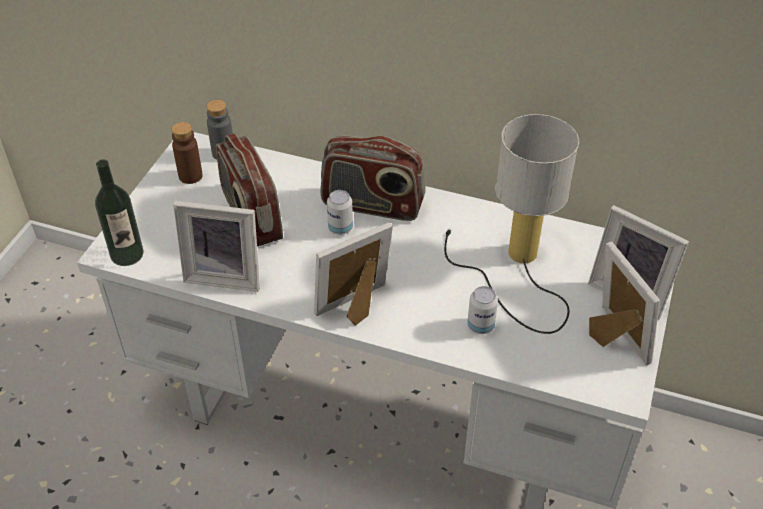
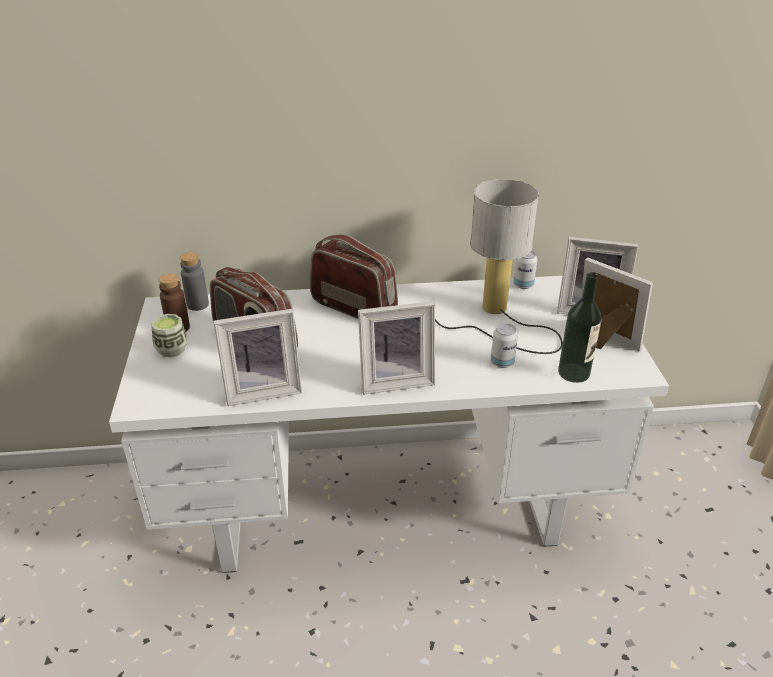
camera: 25 degrees left, 10 degrees down
(127, 254) = (157, 401): bottle -> bottle (573, 373)
(171, 200) = (172, 349): none -> cup
(340, 228) = (339, 329): can -> can (523, 285)
(357, 308) = (395, 380): picture frame -> picture frame turned 135 degrees counterclockwise
(372, 204) = (354, 307): radio -> radio turned 135 degrees counterclockwise

